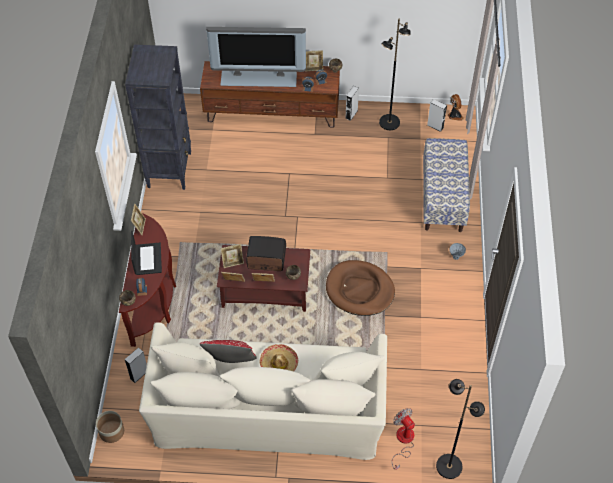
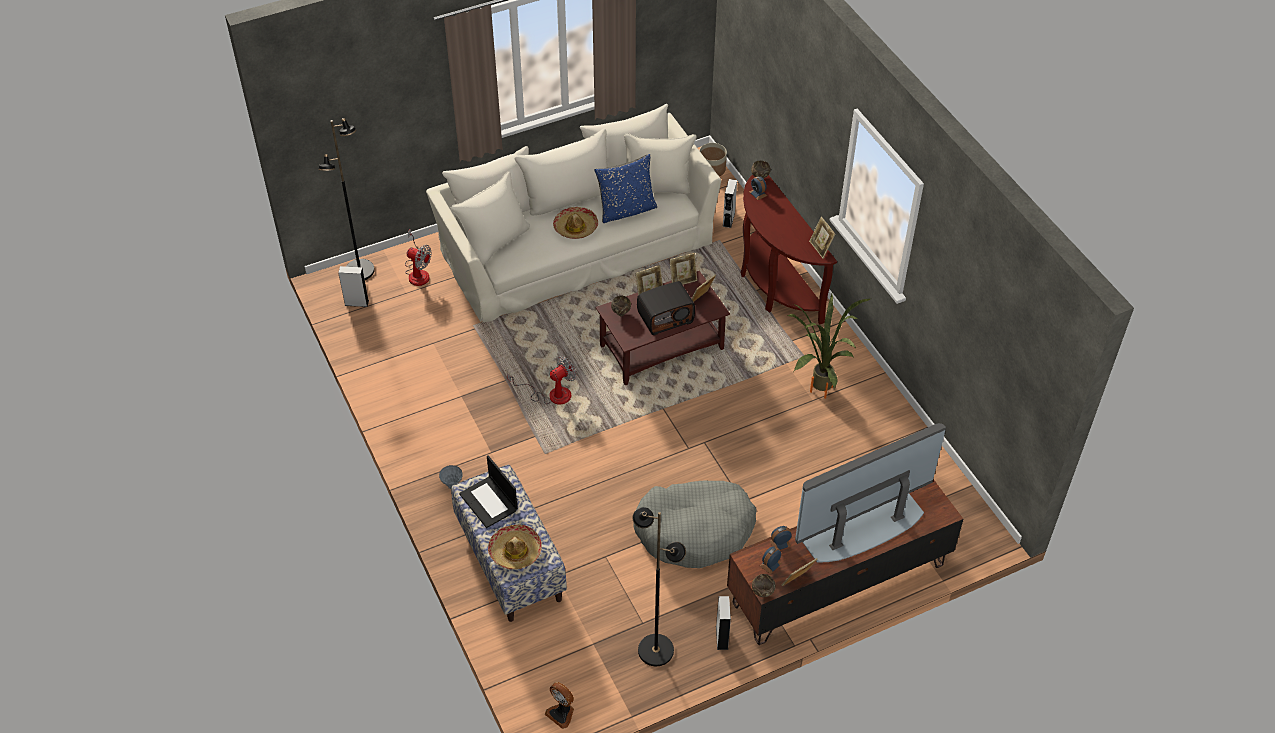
camera: 150 degrees right, 5 degrees down
(147, 258) = (781, 222): laptop -> laptop (489, 502)
(170, 169) = (899, 435): black bookcase -> none
(194, 215) = (816, 393): none -> potted plant
(230, 361) = (626, 210): red pillow -> blue pillow
(327, 169) = (695, 530): none -> grey dog bed
(359, 290) = (551, 394): brown dog bed -> fan
(435, 126) = (582, 677): grey speaker -> grey speaker (356, 303)
(450, 155) = (515, 552): none -> hat

